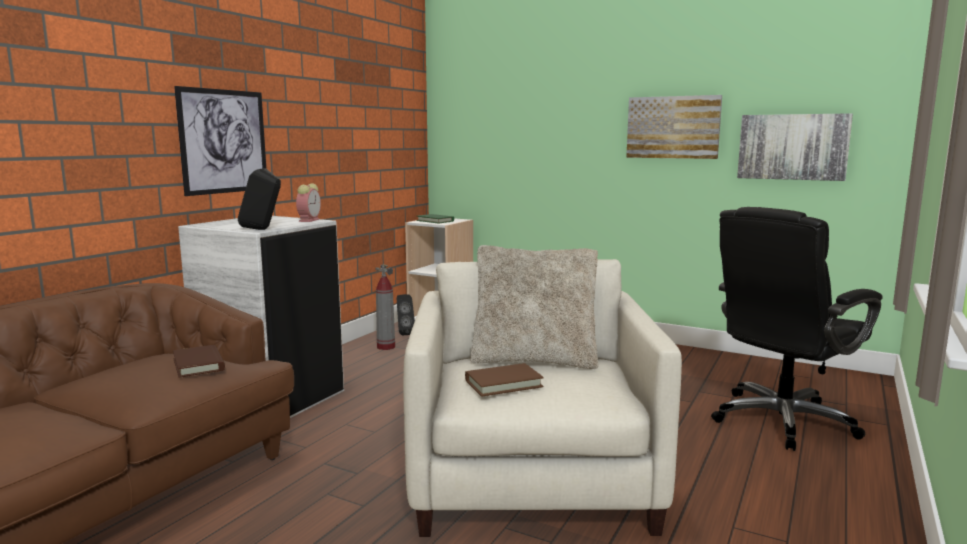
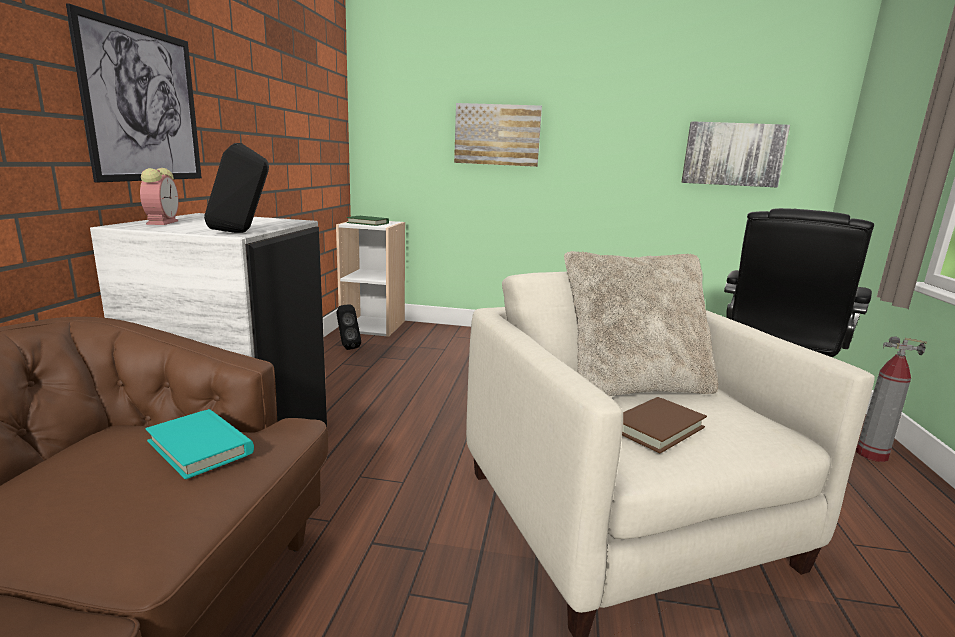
camera: 20 degrees left, 5 degrees up
(198, 364) = (200, 447): brown book -> turquoise book
(309, 220) = (281, 220): alarm clock -> alarm clock (162, 222)
(386, 347) = (337, 365): fire extinguisher -> fire extinguisher (871, 455)
(673, 127) = (622, 131): picture -> picture (497, 135)

